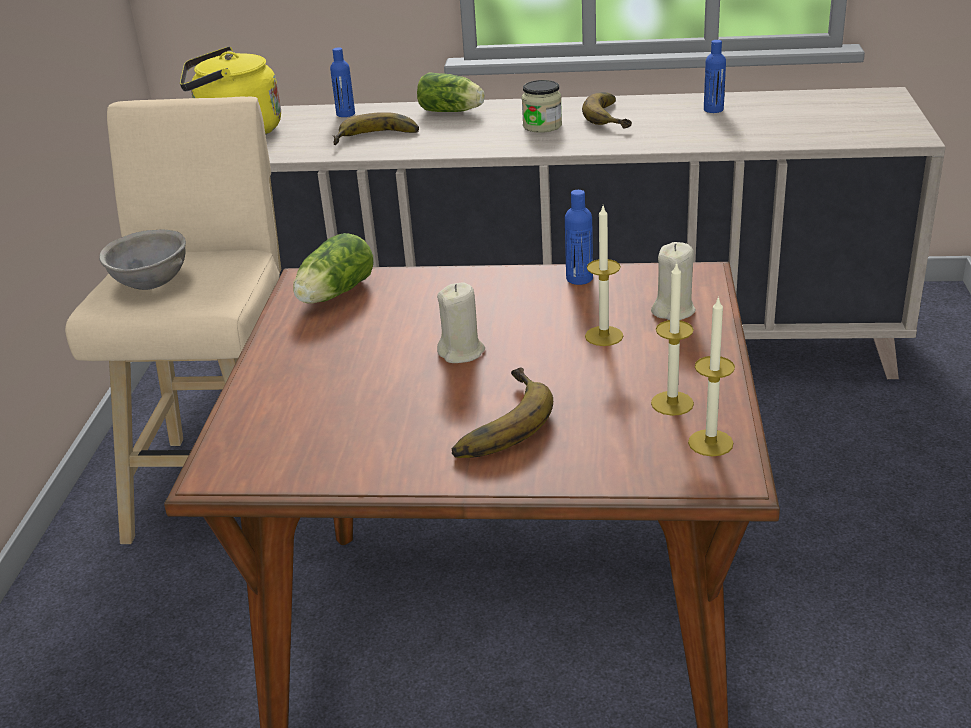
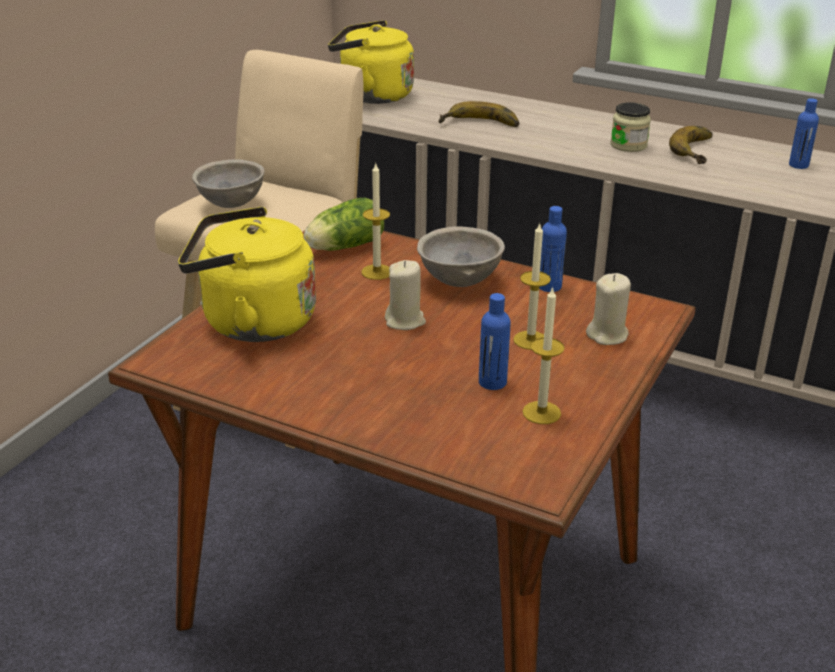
camera: 20 degrees right, 0 degrees up
(294, 400) = (251, 322): none -> yellow kettle
(345, 114) = (470, 98): blue bottle -> blue bottle (492, 382)
(452, 111) = (561, 115): lettuce -> none
(485, 298) = (458, 282): none -> grey bowl
(494, 422) = (386, 385): banana -> none
(710, 443) = (546, 455): candle -> candle (377, 272)

